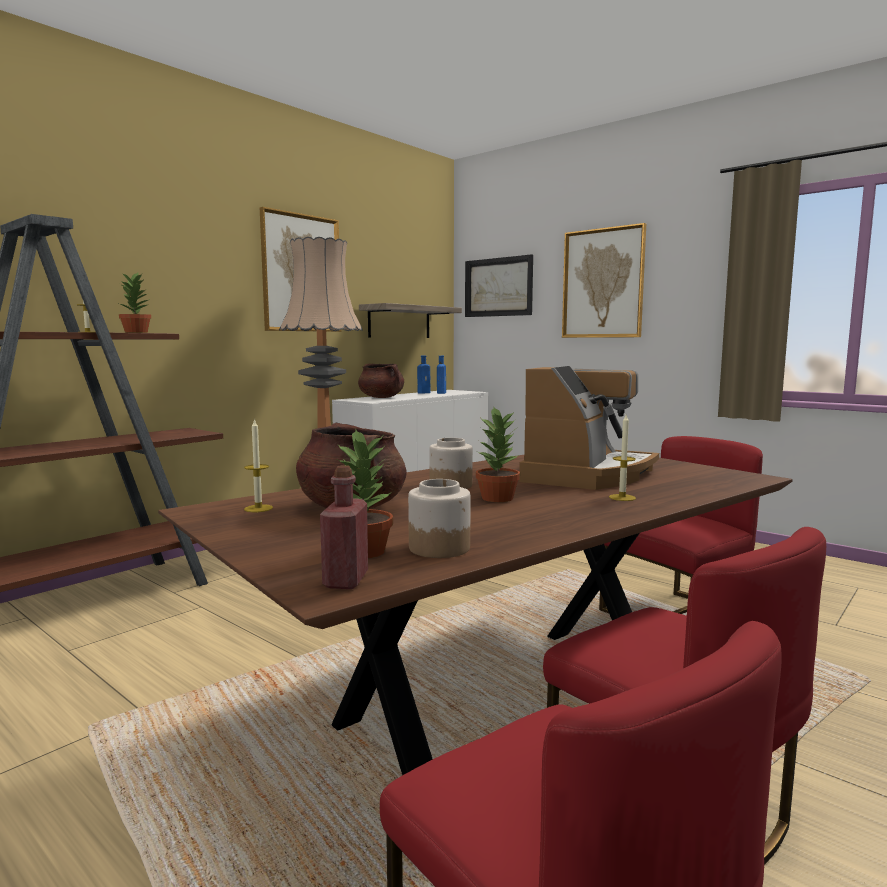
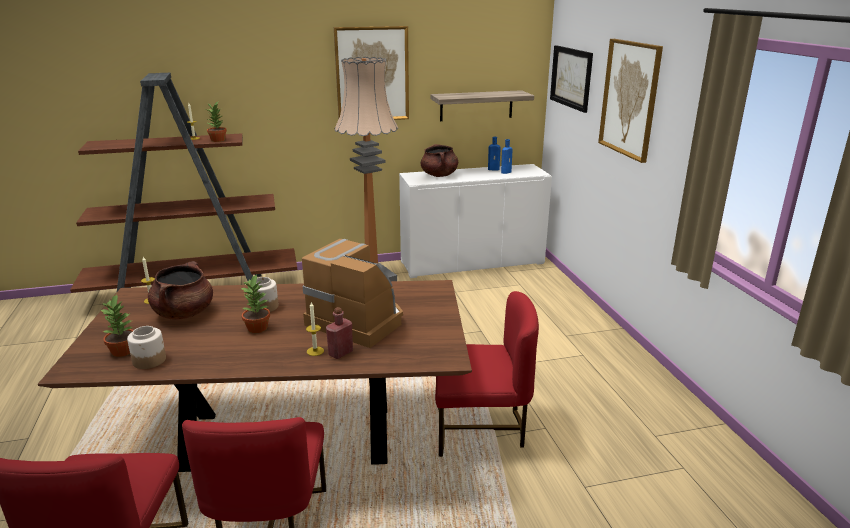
camera: 35 degrees right, 15 degrees up
(346, 580) = (84, 367): red bottle -> red bottle (340, 353)
(587, 475) = (357, 320): coffee machine -> coffee machine turned 120 degrees counterclockwise

